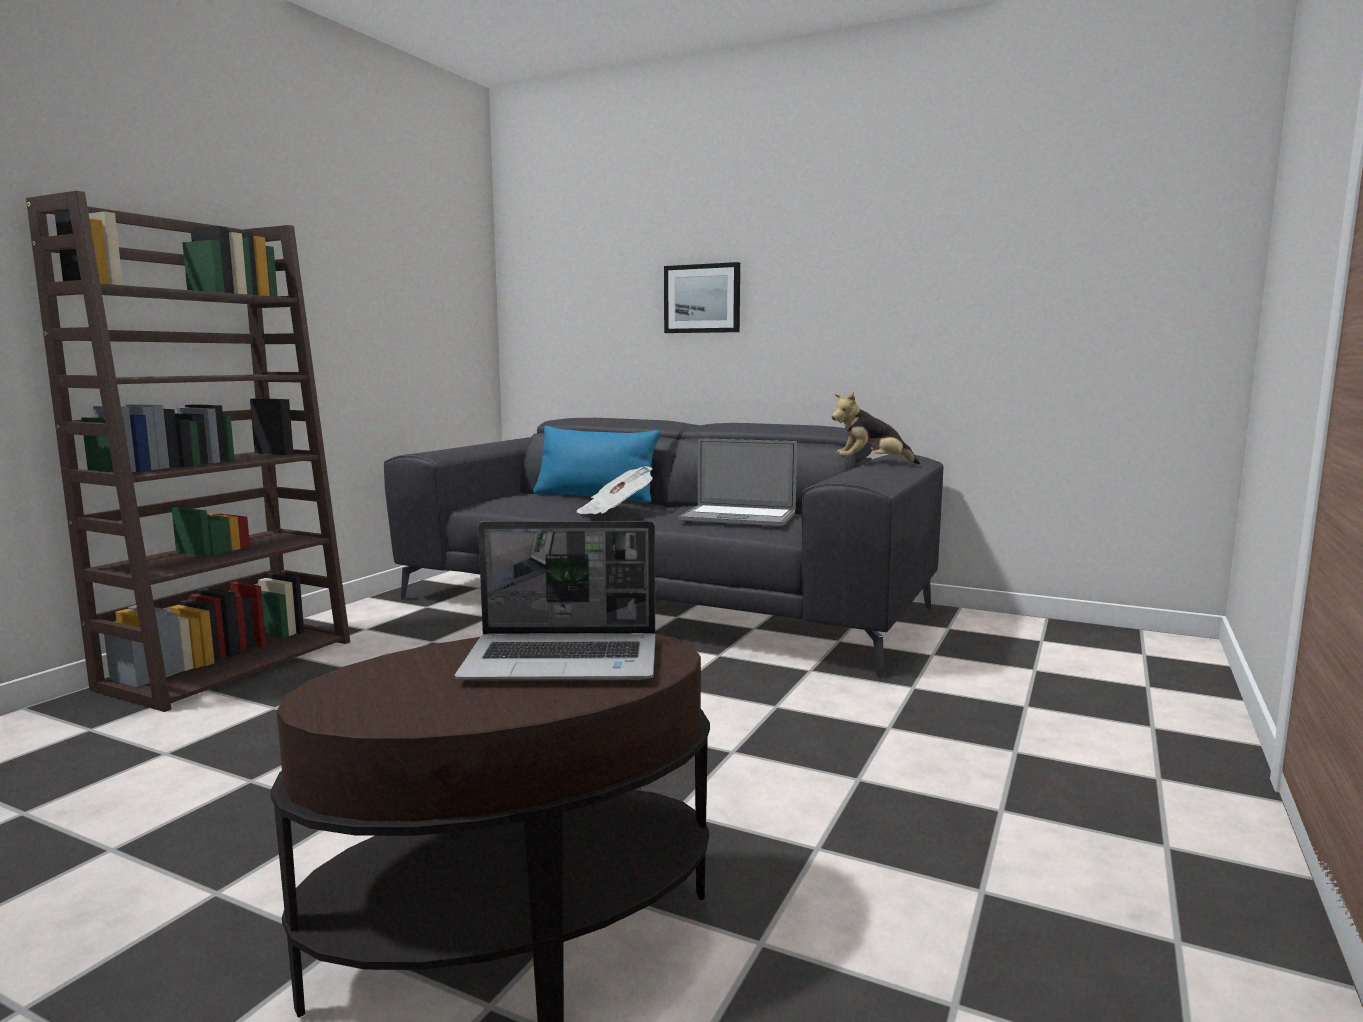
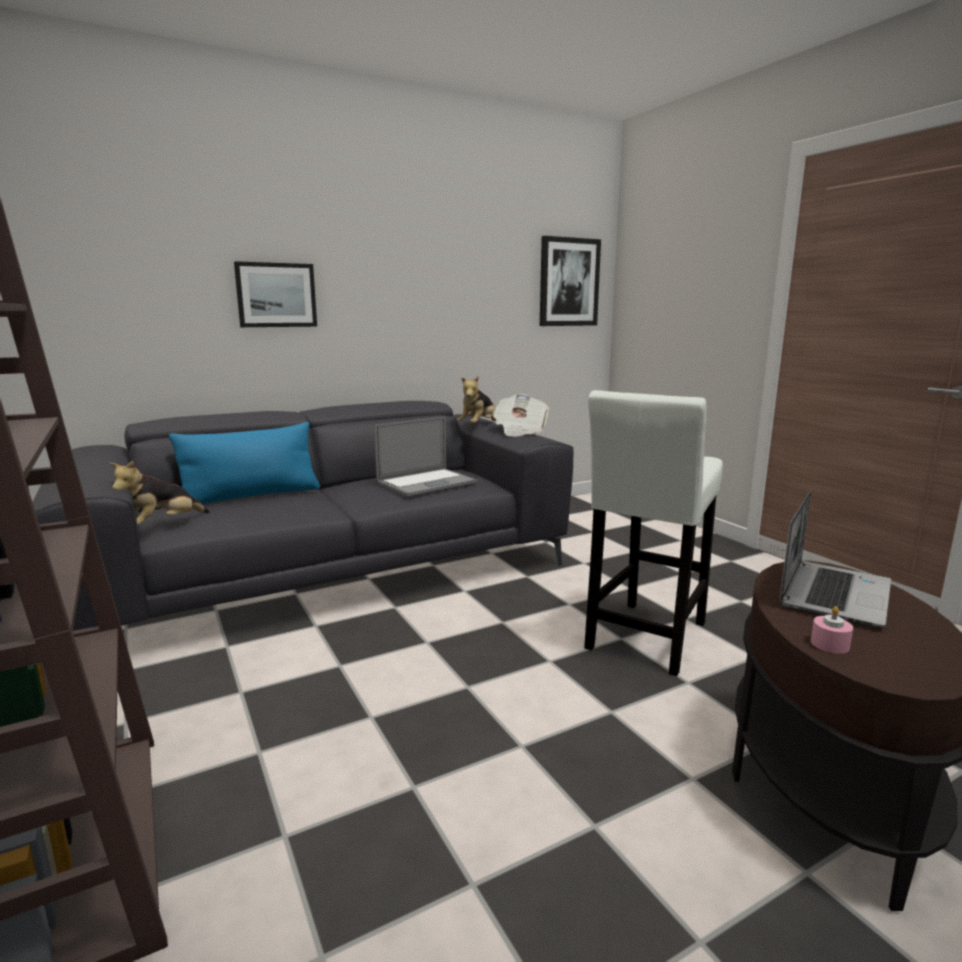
camera: 55 degrees left, 5 degrees up
(394, 666) = (829, 644): none -> pink candle
(489, 498) = (163, 525): none -> plush toy
(615, 511) = (325, 503): newspaper -> newspaper (520, 431)
(751, 765) = (645, 639): none -> white stool
(1145, 257) = (569, 282): none -> picture

